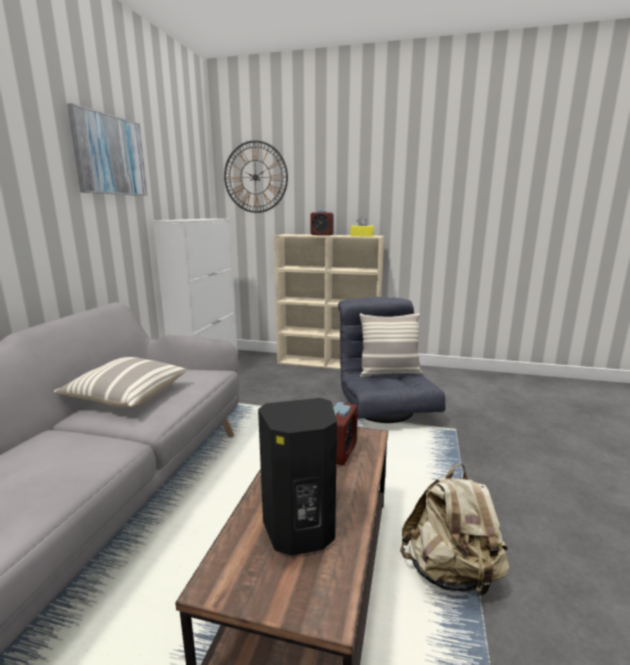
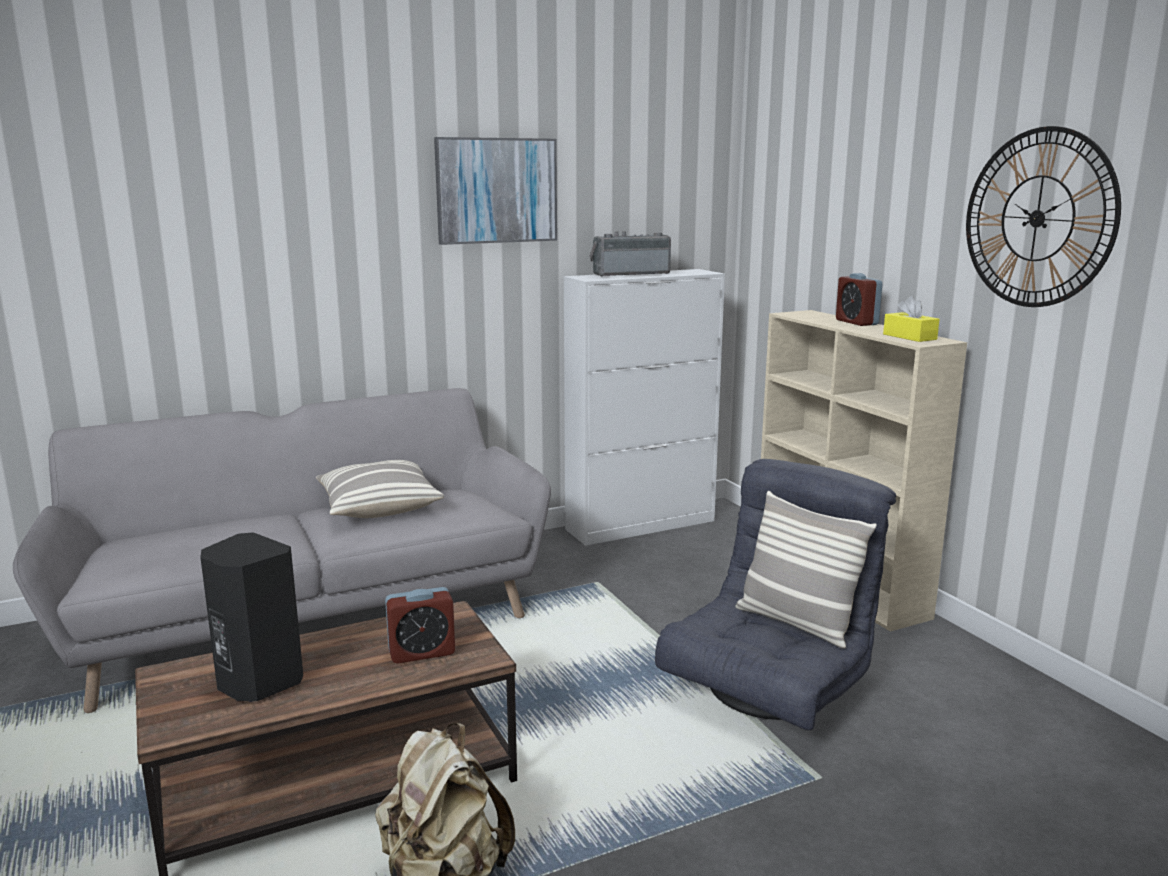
camera: 50 degrees right, 0 degrees up
(186, 219) = (630, 273): none -> radio
(255, 177) = (790, 199): wall clock -> wall clock (1037, 218)

